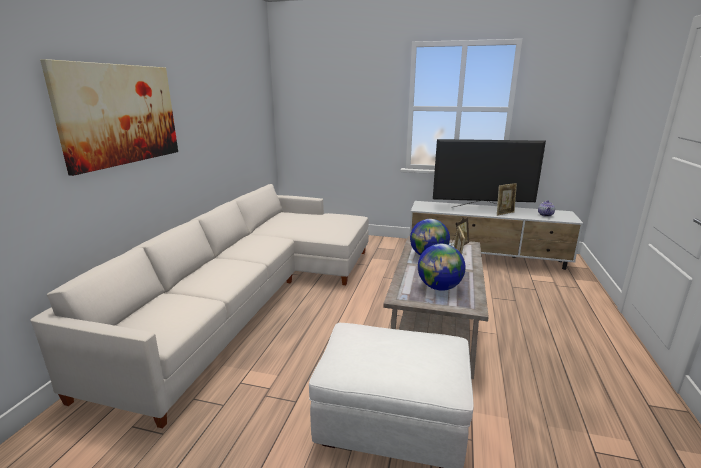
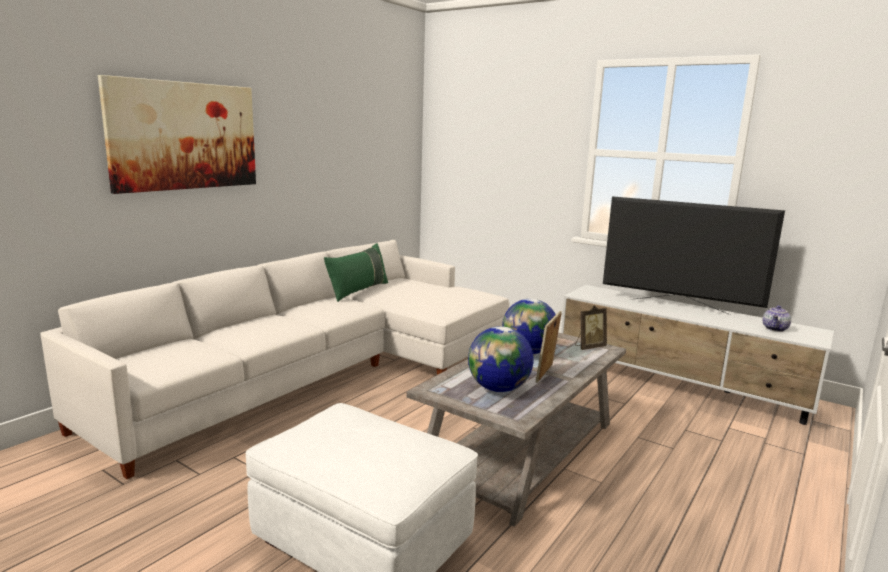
camera: 20 degrees right, 5 degrees down
(262, 227) = (358, 291): none -> green pillow
(504, 213) = (706, 318): picture frame -> none

